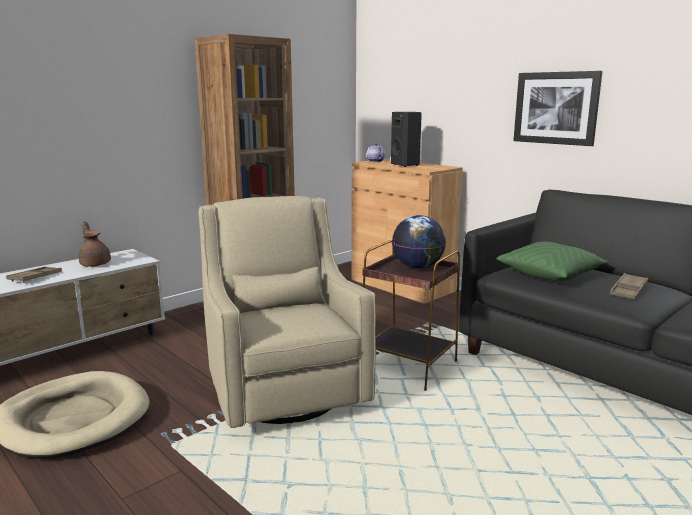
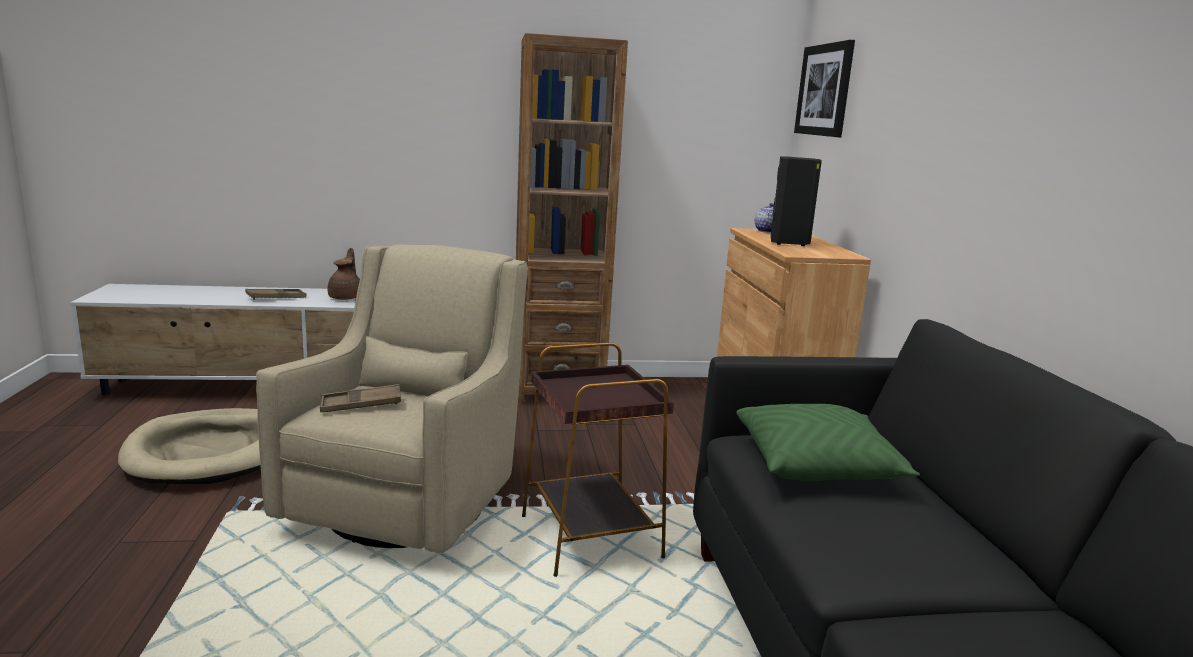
camera: 35 degrees right, 0 degrees up
(418, 267) = (619, 392): globe -> none
(556, 108) = (998, 171): picture -> picture (825, 90)
(628, 290) = (895, 538): brown tray -> brown tray (361, 404)

